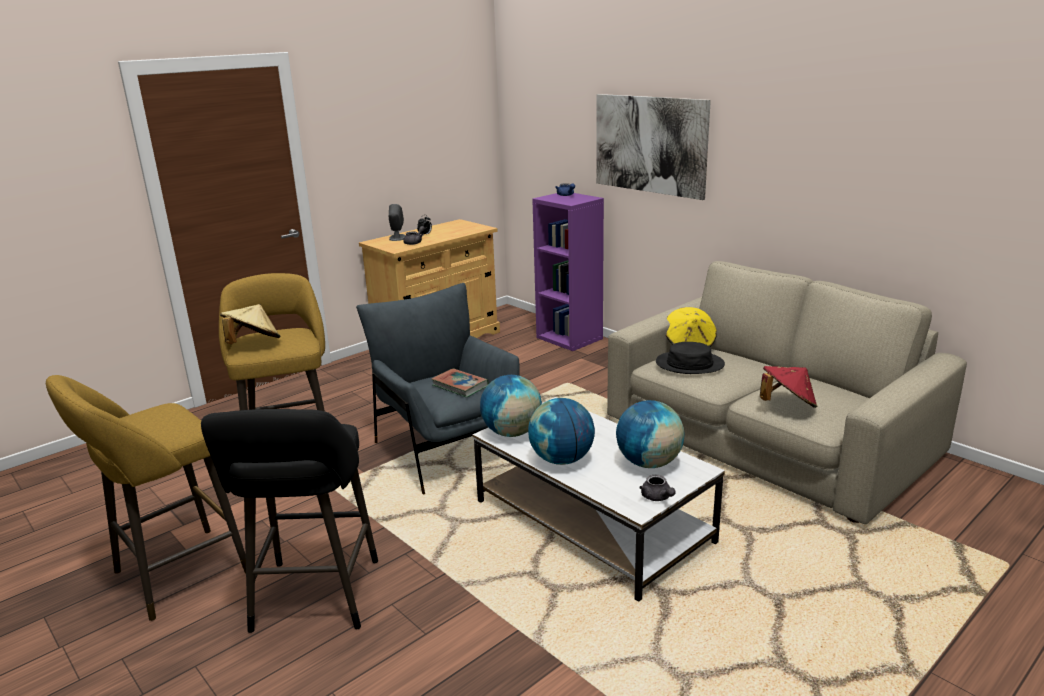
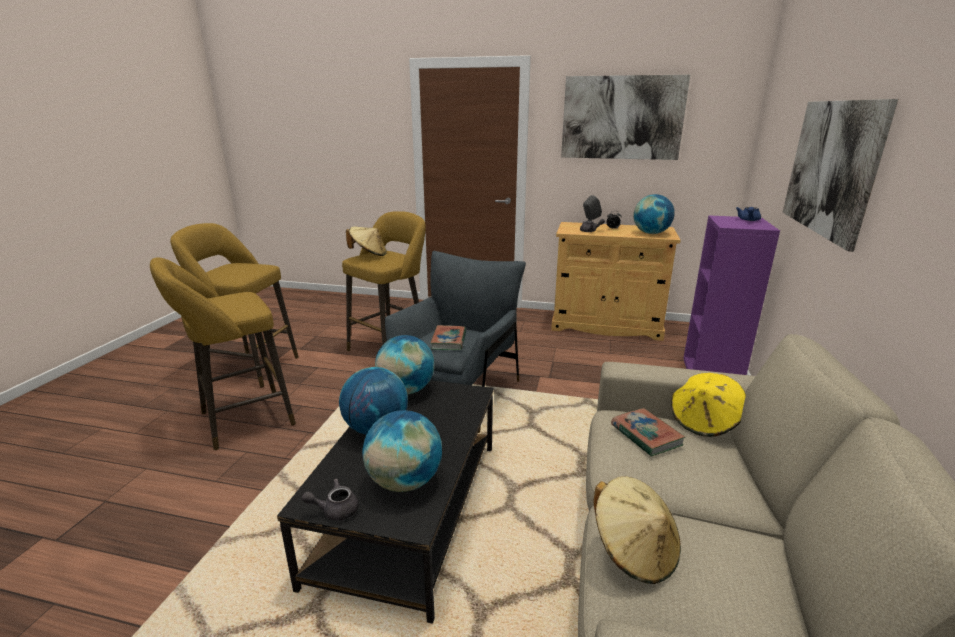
camera: 55 degrees right, 0 degrees up
(314, 600) = (241, 420): black stool -> yellow stool
(394, 115) = (622, 118): none -> picture
(463, 229) = (651, 233): none -> globe
(593, 522) = (409, 510): white coffee table -> black coffee table
(657, 498) = (335, 510): grey teapot -> grey teapot turned 45 degrees clockwise
(689, 364) = (646, 435): black hat -> book
(787, 405) = (634, 550): red hat -> beige hat

